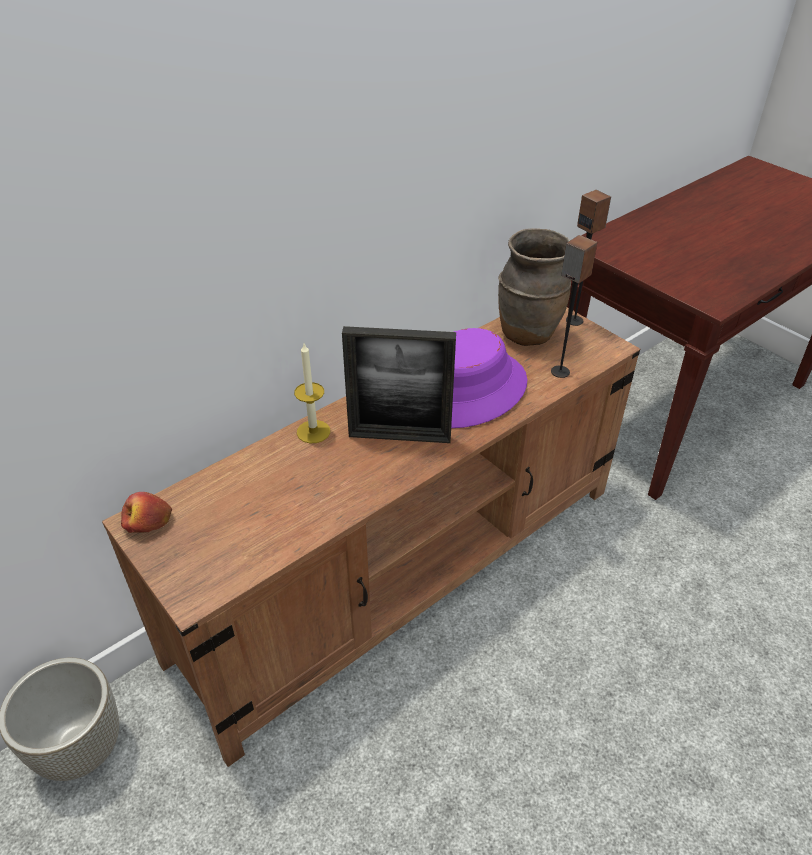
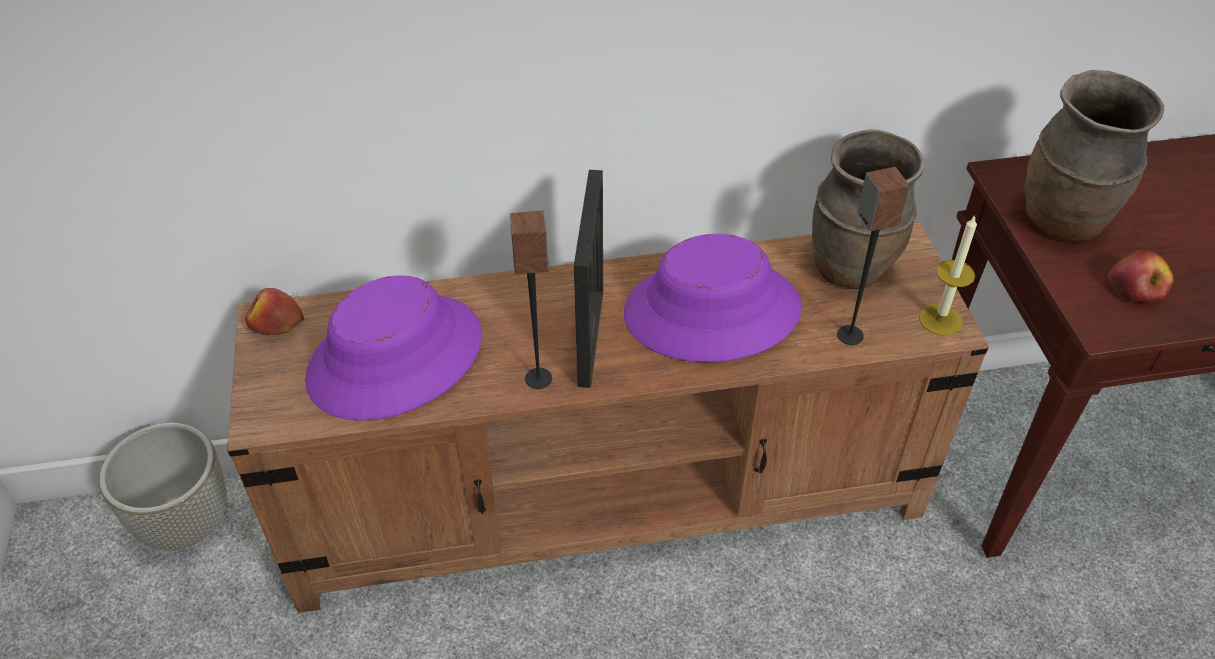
camera: 30 degrees right, 5 degrees up
(268, 507) = (396, 358): none -> purple hat
(313, 431) = (503, 292): candle -> candle (940, 319)
(399, 436) = (590, 337): picture frame -> picture frame turned 120 degrees counterclockwise
(574, 320) = (930, 273): speaker -> speaker (539, 378)
(645, 258) = (1063, 223): none -> brown vase
(711, 278) = (1136, 287): none -> apple

